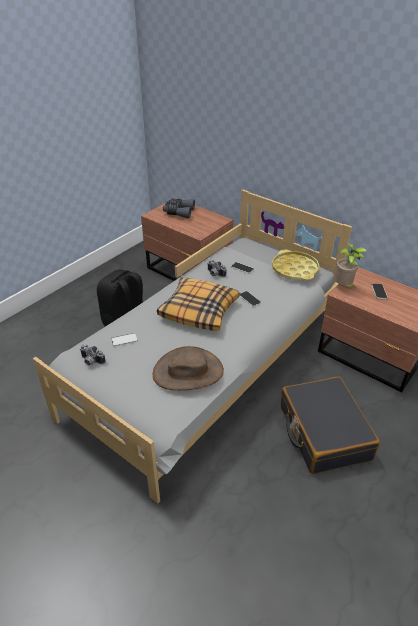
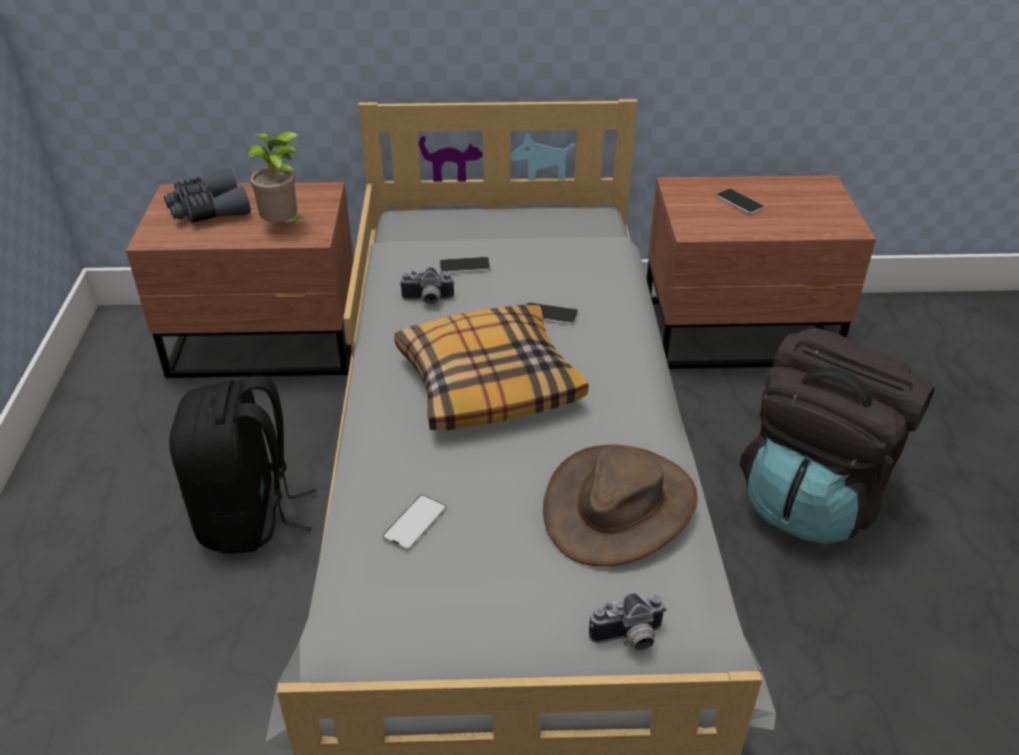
camera: 40 degrees left, 0 degrees up
(91, 361) = (401, 612): camera -> camera (629, 639)
(294, 269) = (557, 228): yellow tray -> none
(323, 432) = (814, 495): black suitcase -> black backpack
(344, 287) = (683, 218): potted plant -> potted plant (284, 227)

